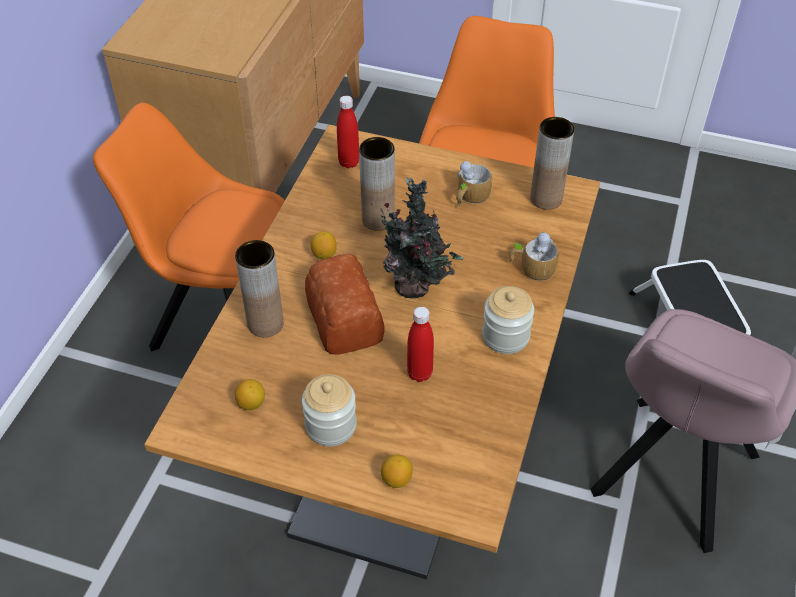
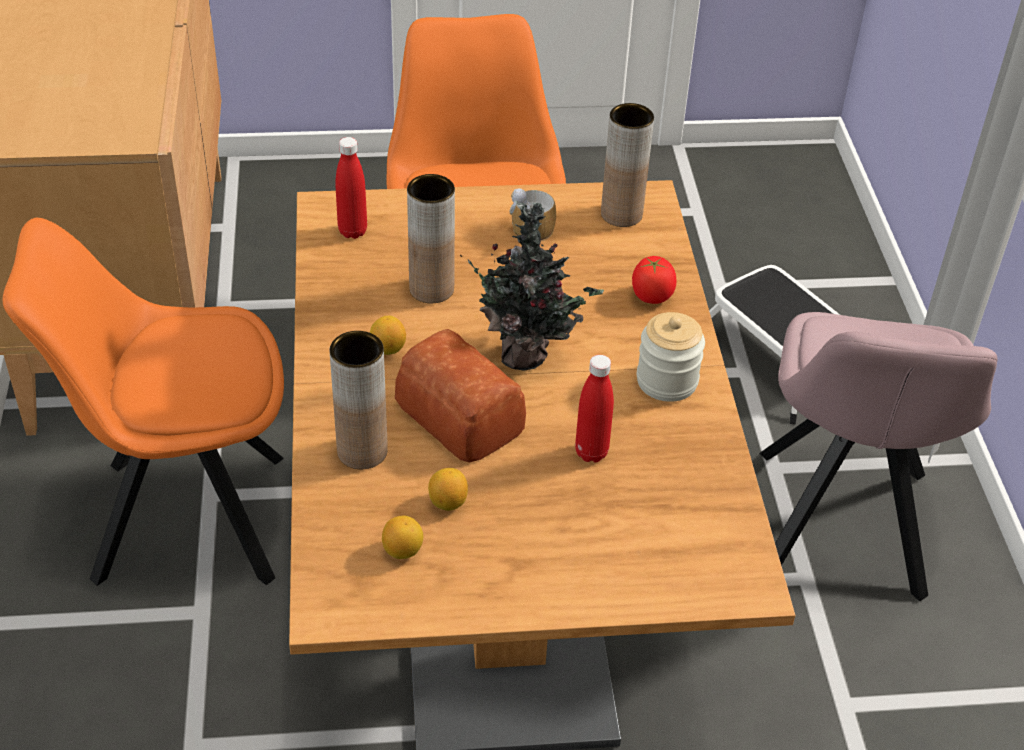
camera: 25 degrees left, 5 degrees down
(330, 426) = (519, 545): jar -> none
(396, 479) = (636, 580): lemon -> lemon (448, 502)
(531, 268) = (651, 296): mug -> tomato

